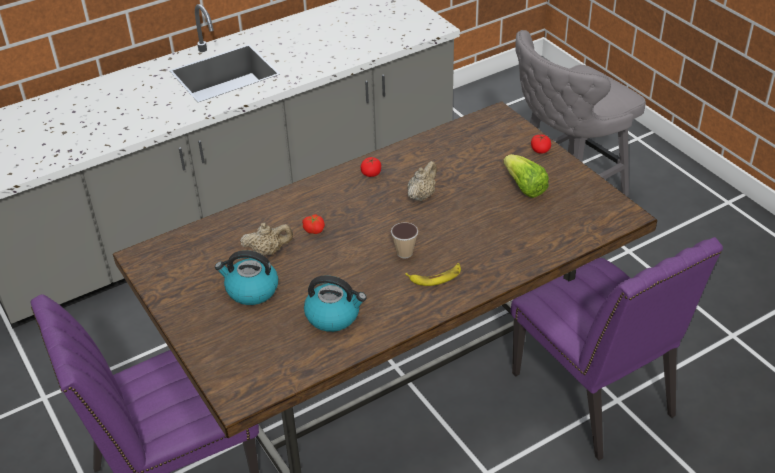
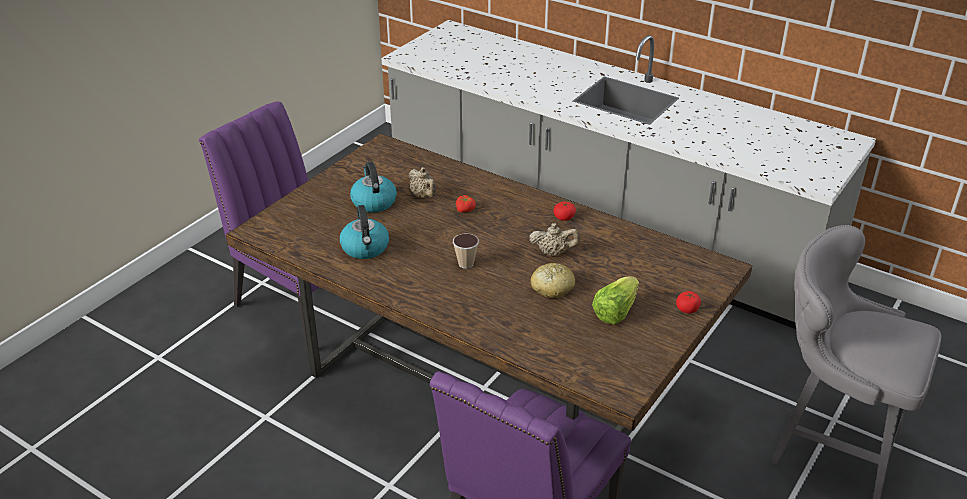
camera: 65 degrees right, 5 degrees down
(435, 277) = (444, 289): banana -> none
(472, 211) = (552, 287): none -> bread

